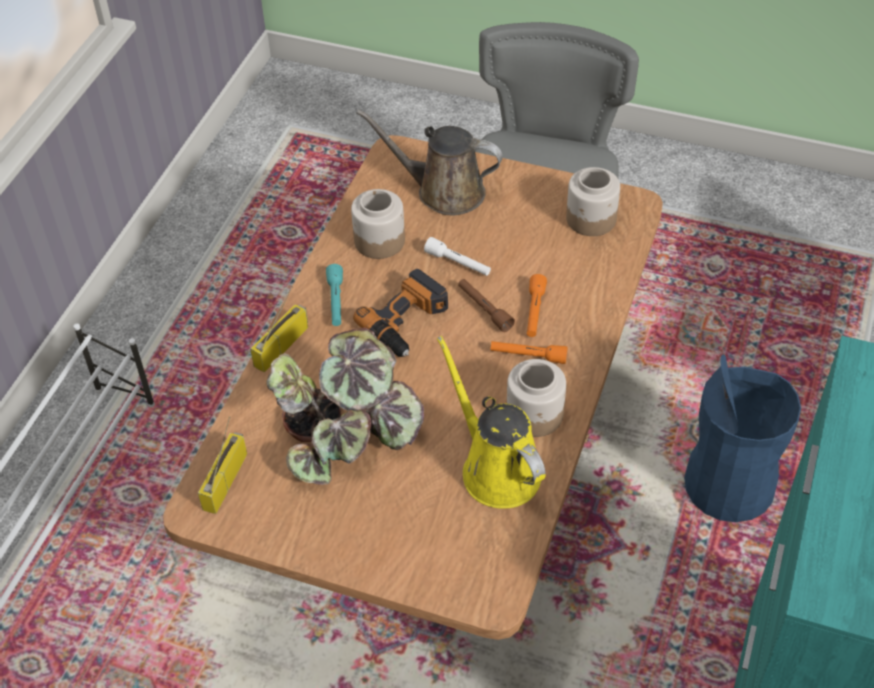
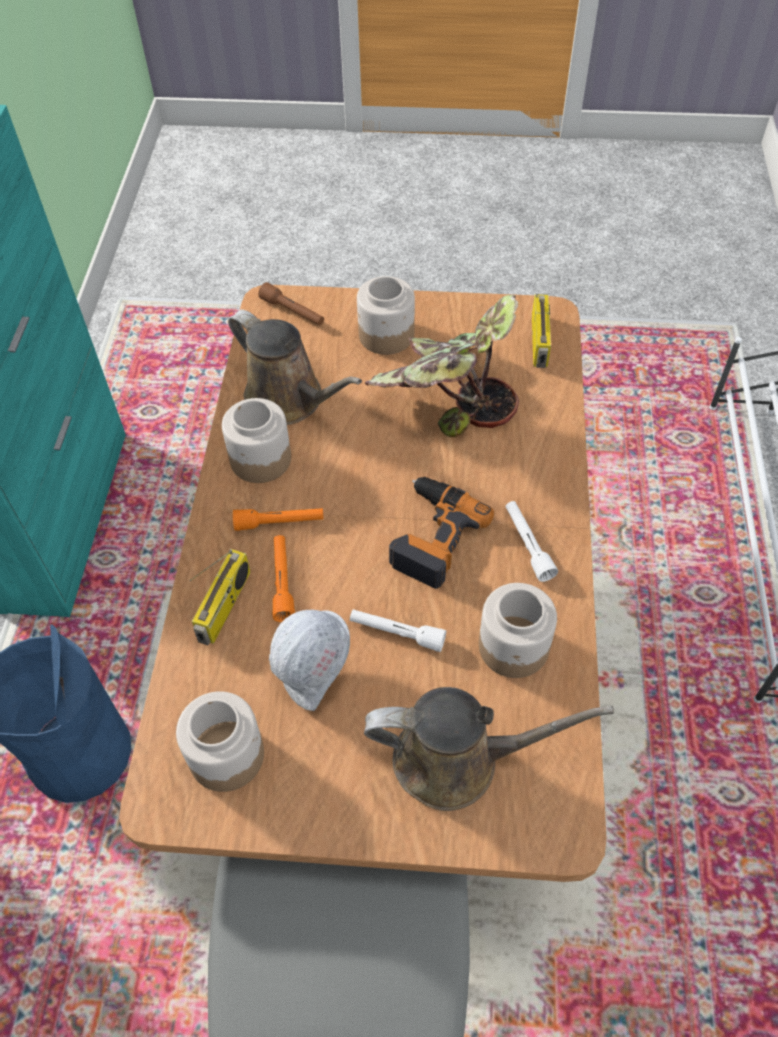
camera: 165 degrees right, 5 degrees up
(281, 345) = (561, 478): radio -> radio (225, 607)
(336, 301) = (527, 545): turquoise flashlight -> white flashlight
(377, 523) = (386, 336): none -> jar
(484, 309) = (345, 572): brown flashlight -> brown flashlight (293, 312)
(496, 468) = (289, 400): yellow watering can -> brown watering can
(523, 249) = (315, 676): none -> white hard hat

